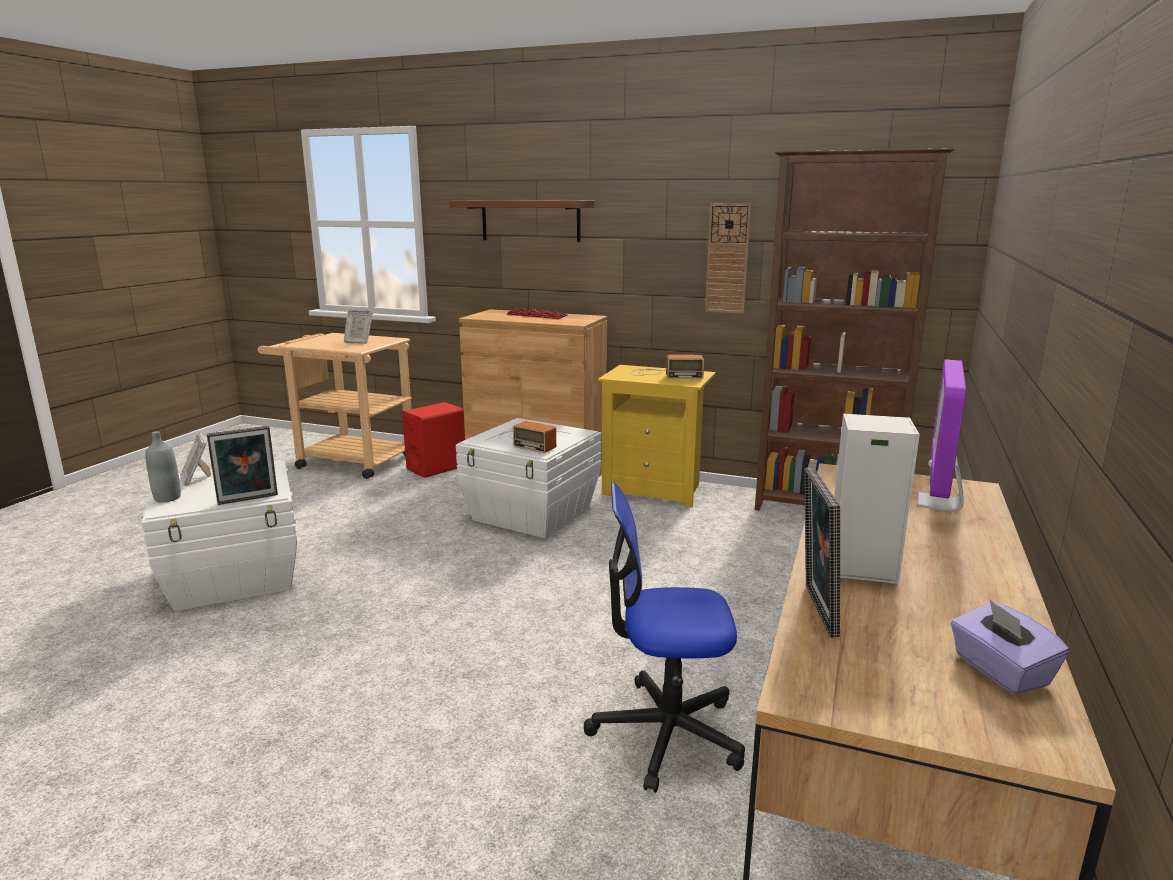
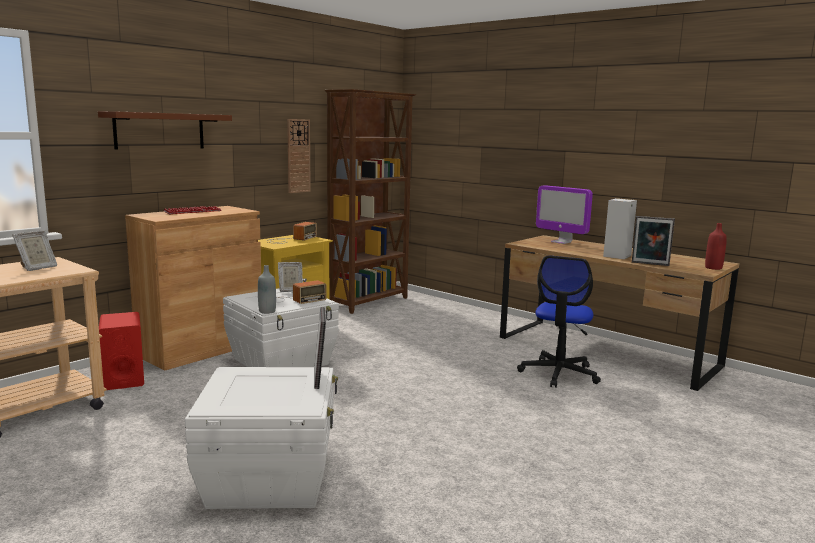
camera: 70 degrees left, 5 degrees down
(167, 498) = (275, 407): grey bottle -> grey bottle (267, 311)
(197, 479) = (232, 397): picture frame -> picture frame (290, 290)
(910, 717) = (713, 268): none -> red bottle
(999, 671) = (687, 259): purple tissue box -> none

